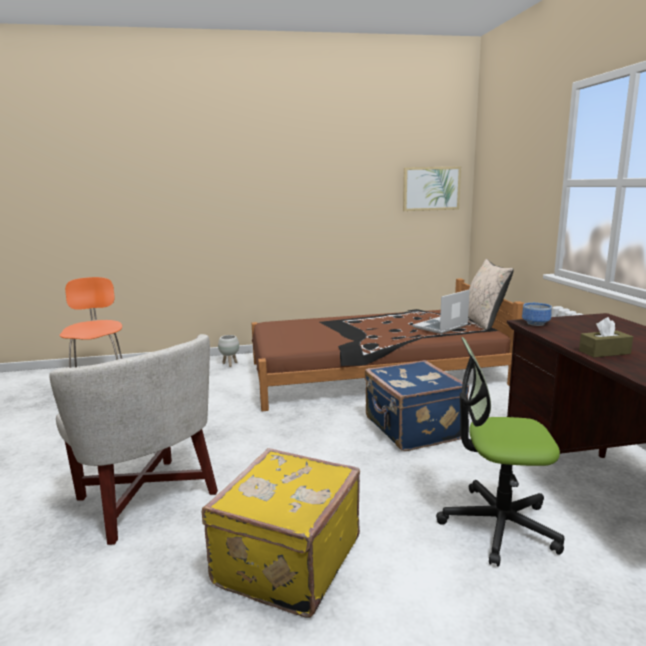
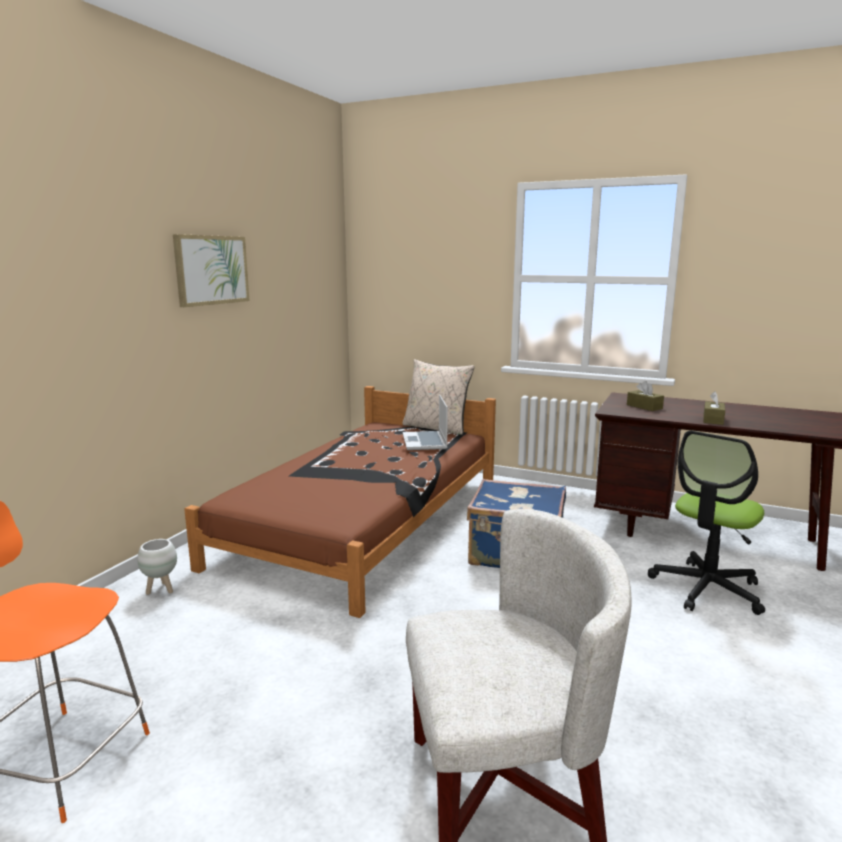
camera: 55 degrees left, 0 degrees up
(285, 561) = (710, 715): yellow suitcase -> none
(431, 188) = (318, 281): picture -> picture (211, 270)
(536, 323) = (617, 410): bowl -> none
(580, 327) = (644, 407): none -> brown tissue box

